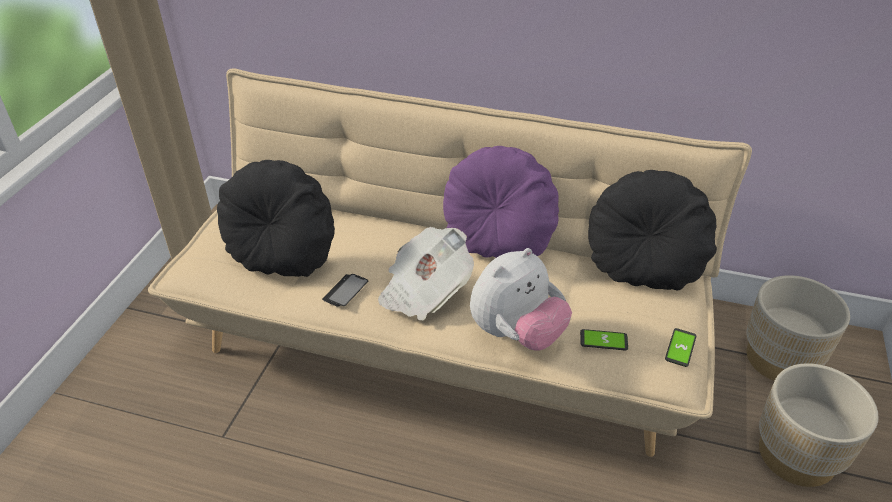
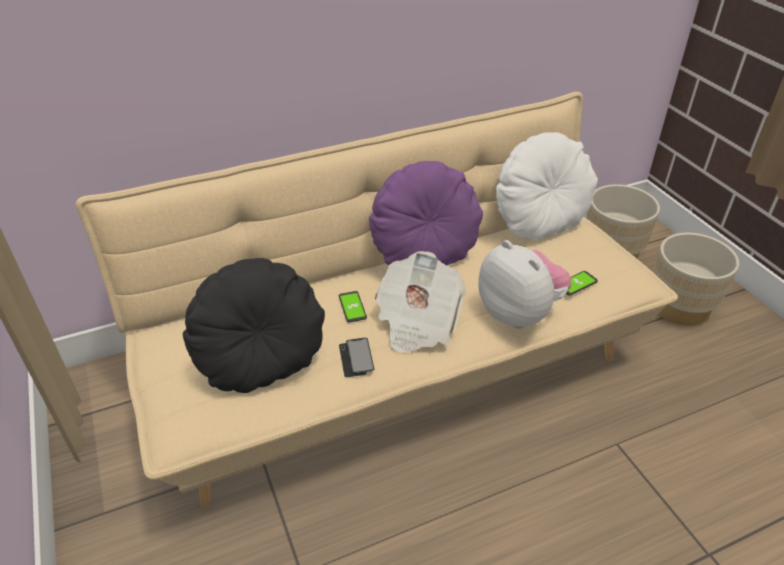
camera: 40 degrees left, 0 degrees up
(516, 334) = (519, 313): plush toy -> plush toy turned 45 degrees counterclockwise
(642, 273) = (539, 226): black pillow -> white pillow
(680, 348) = (623, 261): phone -> phone (352, 307)

